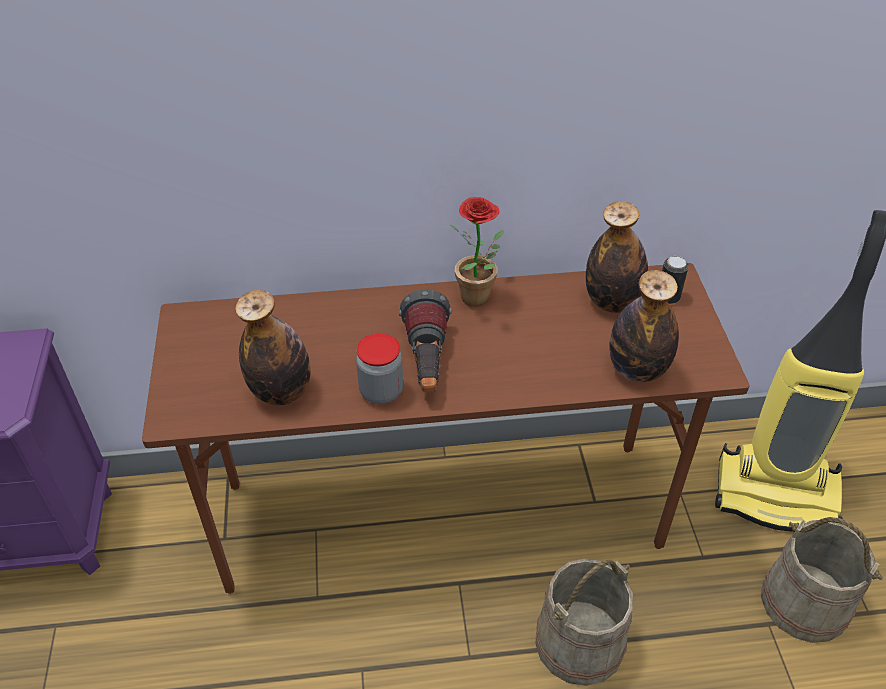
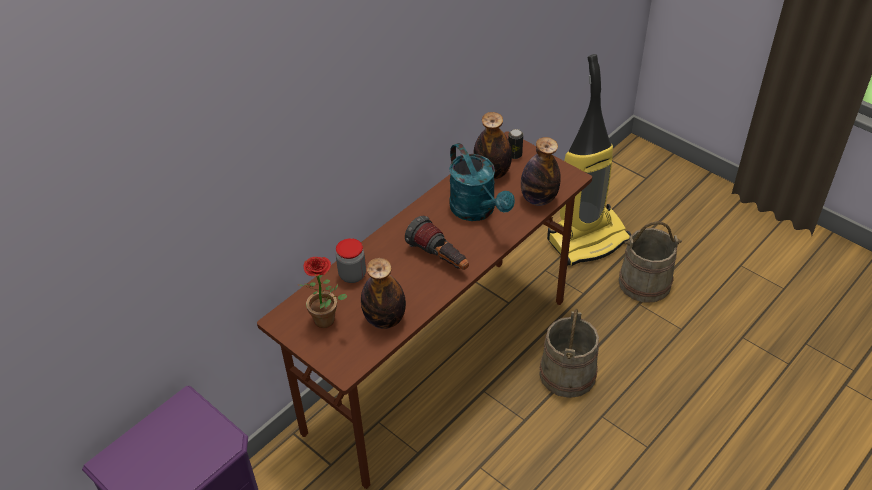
camera: 40 degrees left, 0 degrees up
(381, 391) = (434, 286): jar -> jar (352, 275)
(479, 300) = (428, 212): potted plant -> potted plant (329, 321)
(539, 336) = (477, 211): none -> turquoise watering can

